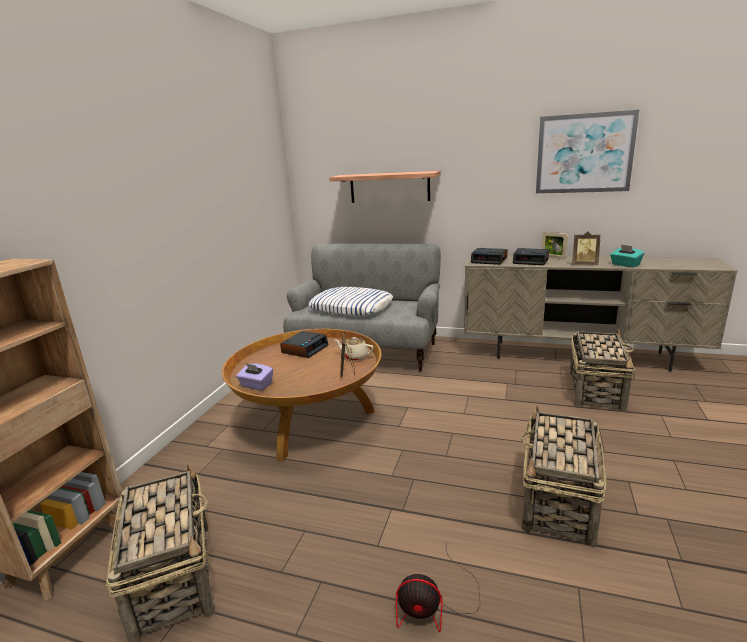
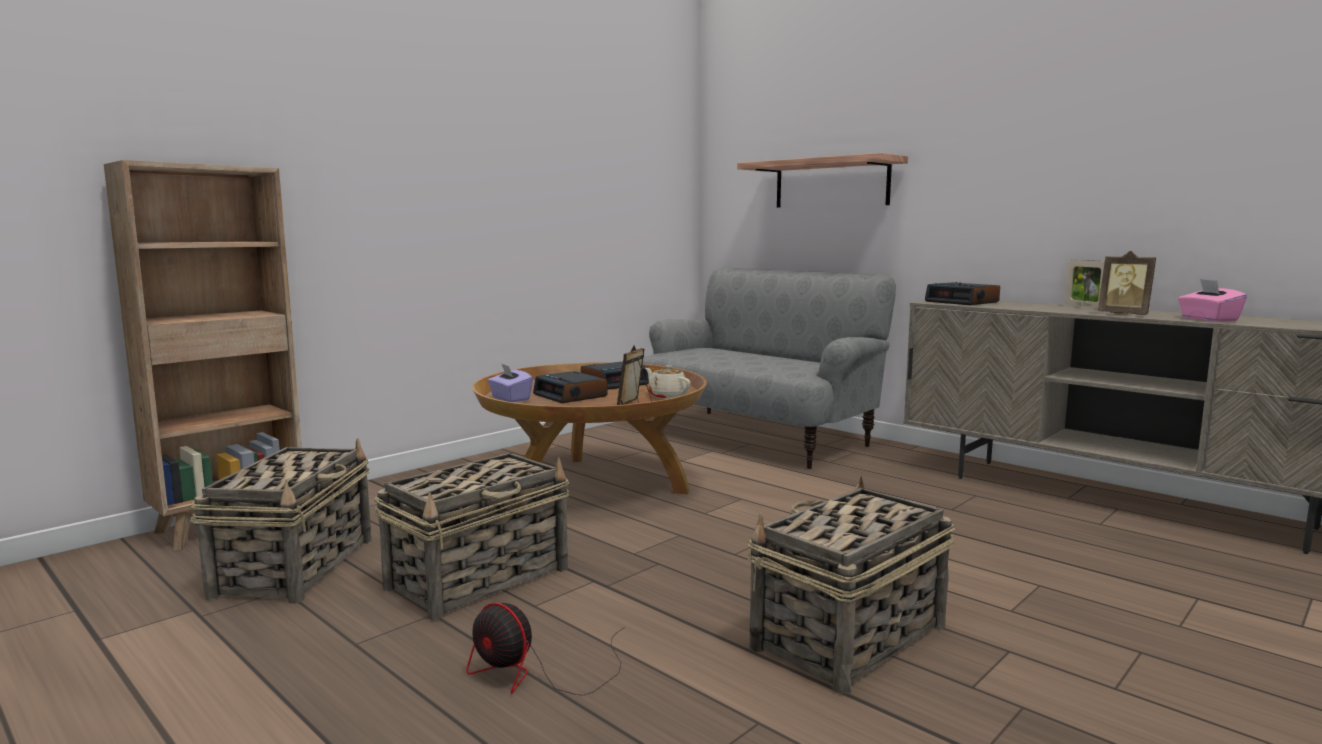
camera: 25 degrees right, 10 degrees down
(351, 307) = (734, 358): pillow -> none
(531, 261) = (1034, 306): alarm clock -> alarm clock (571, 395)
(584, 153) = (1156, 120): picture -> none
(595, 390) = (1098, 544): basket -> basket (480, 578)
(625, 265) = (1208, 319): turquoise tissue box -> pink tissue box

